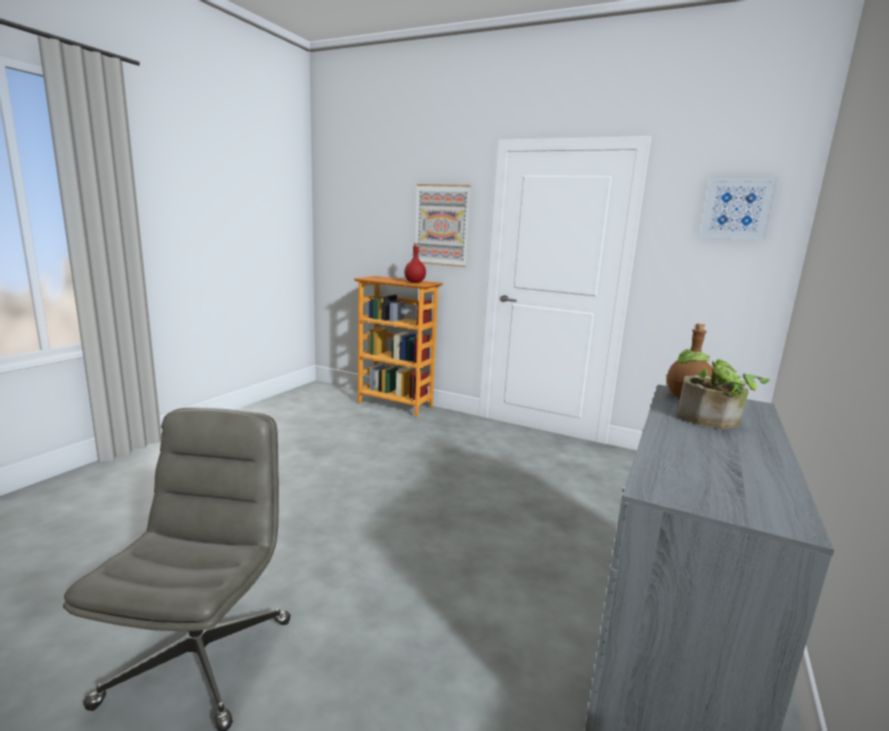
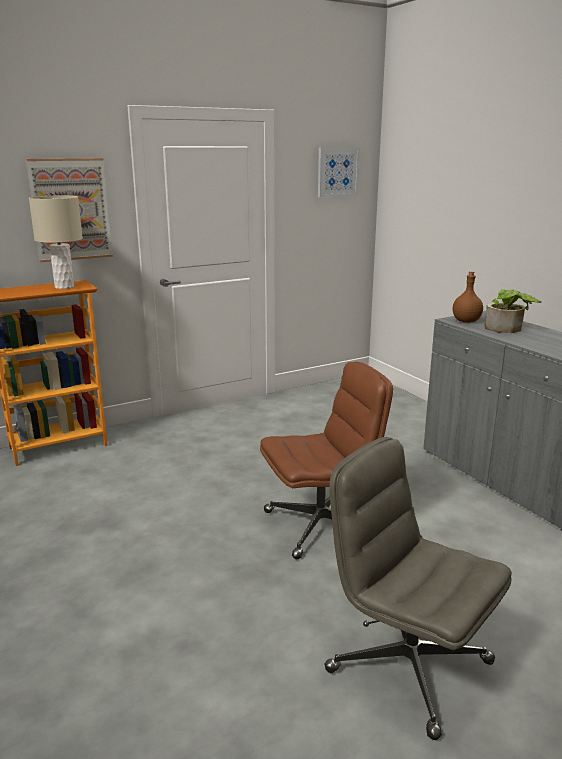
camera: 55 degrees left, 5 degrees up
(398, 538) = (321, 525): none -> brown office chair
(414, 282) = (64, 287): red bottle -> beige table lamp

